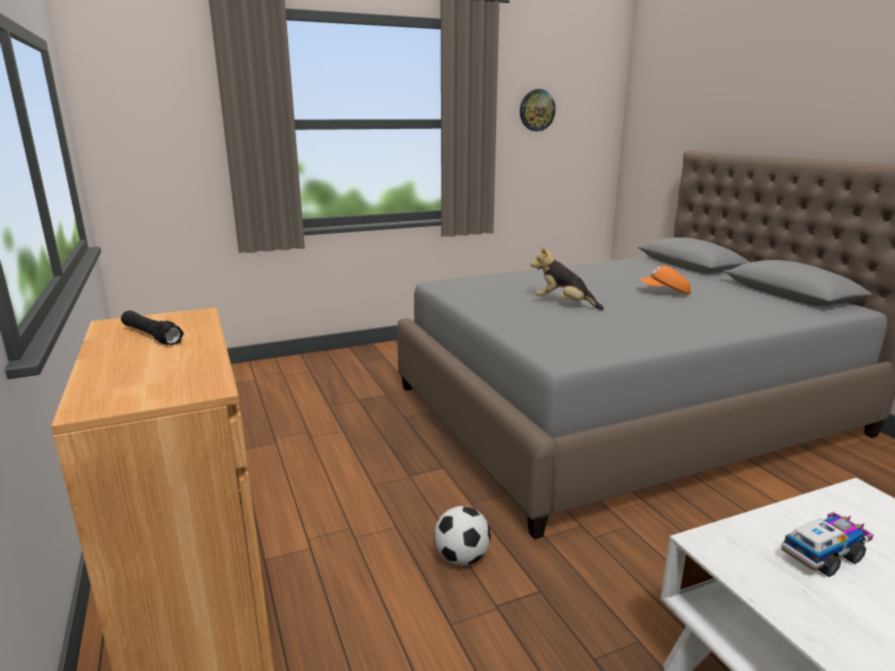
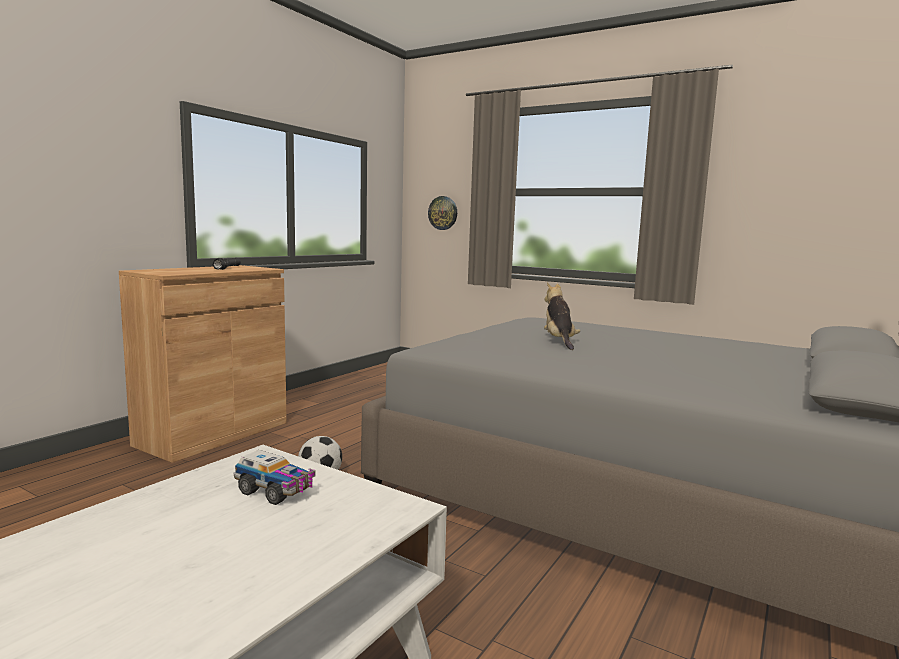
camera: 55 degrees right, 10 degrees down
(537, 110) = (777, 176): wall clock -> wall clock (443, 213)
(665, 292) = (687, 360): orange cap -> none

